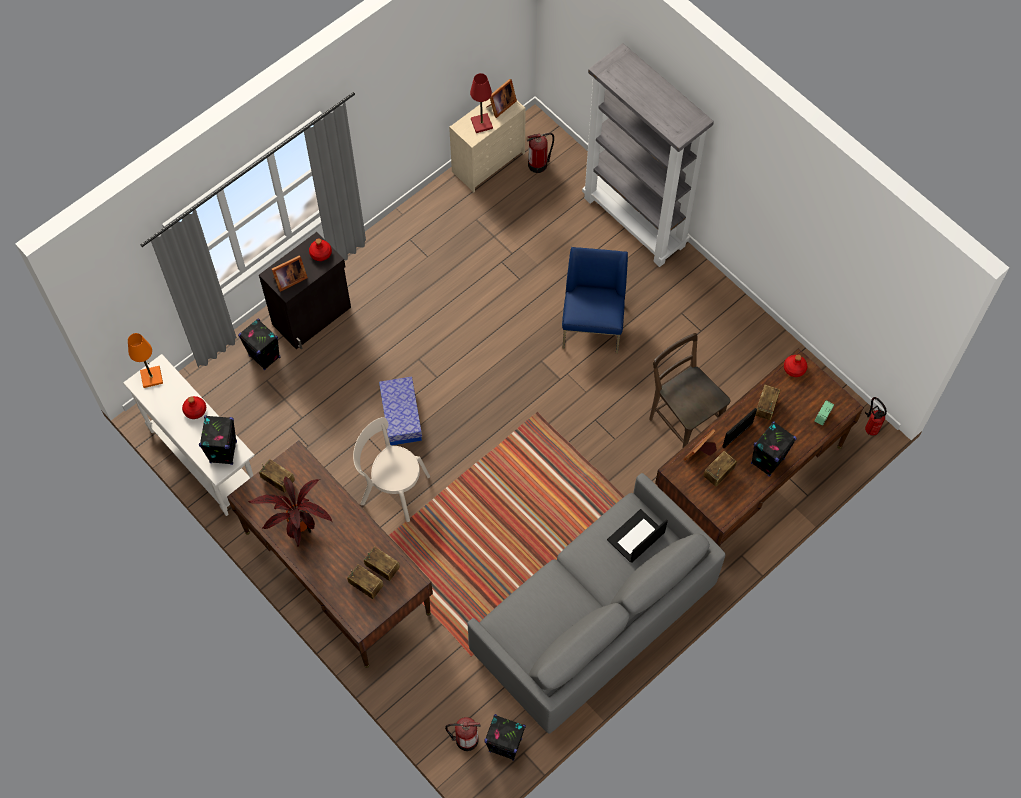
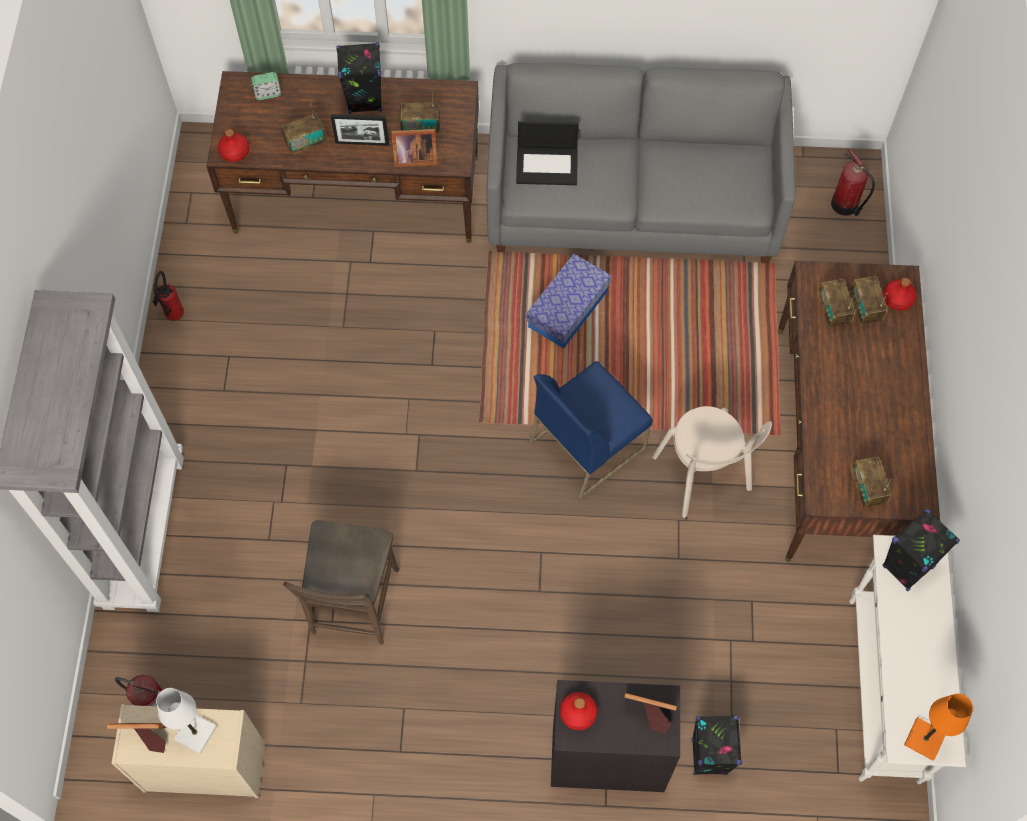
camera: 135 degrees left, 0 degrees up
(195, 410) = (902, 648): red bottle -> red bottle (897, 299)
(299, 528) = (887, 419): potted plant -> none
(401, 416) = (621, 543): storage box -> storage box (568, 309)
(481, 124) = (195, 733): red table lamp -> white table lamp
(505, 745) = (814, 173): black speaker -> none
(593, 325) = (323, 459): blue chair -> blue chair (587, 444)
(682, 422) = (354, 290): brown chair -> brown chair (353, 606)
(870, 428) = (201, 140): fire extinguisher -> fire extinguisher (173, 317)

